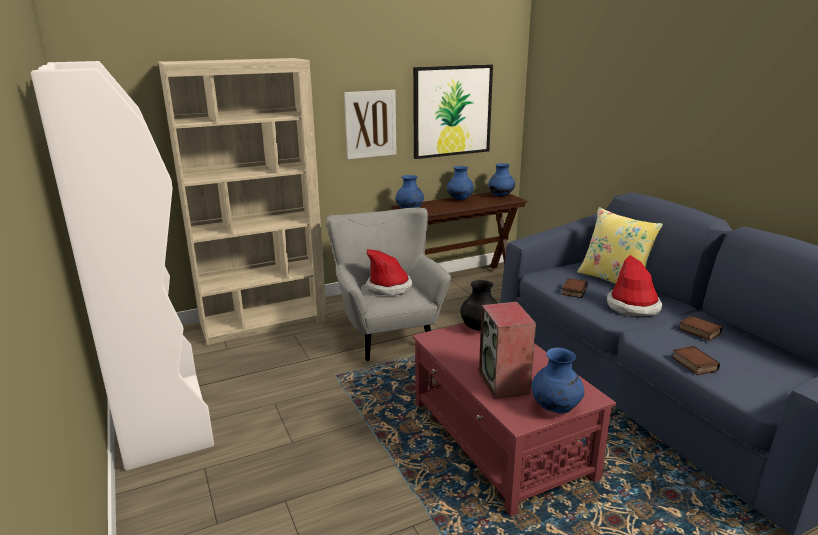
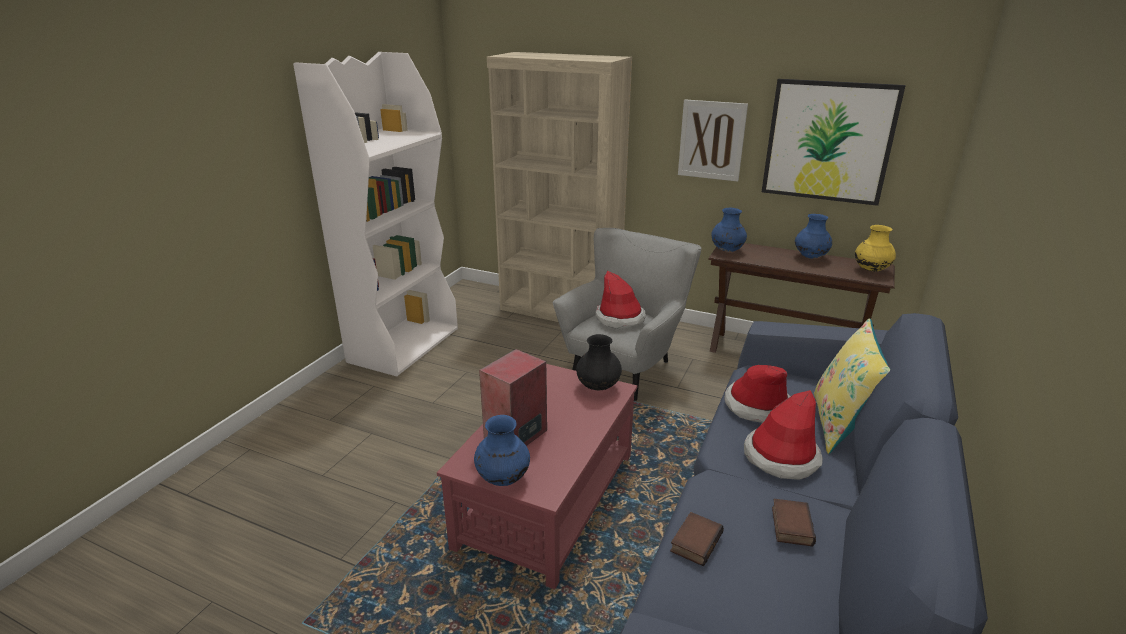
camera: 50 degrees right, 5 degrees up
(501, 196) = (871, 270): blue vase -> yellow vase
(573, 290) = (757, 406): book -> hat

